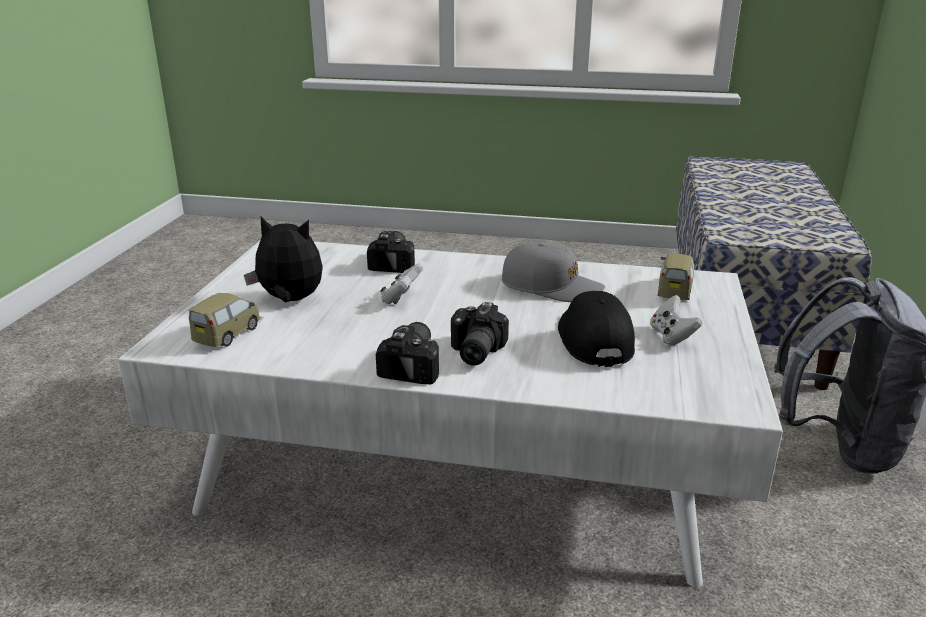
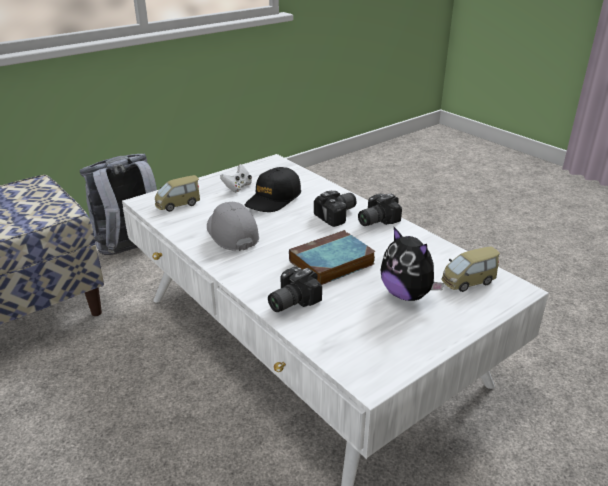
camera: 140 degrees left, 5 degrees up
(401, 298) = (330, 263): white game controller -> book

